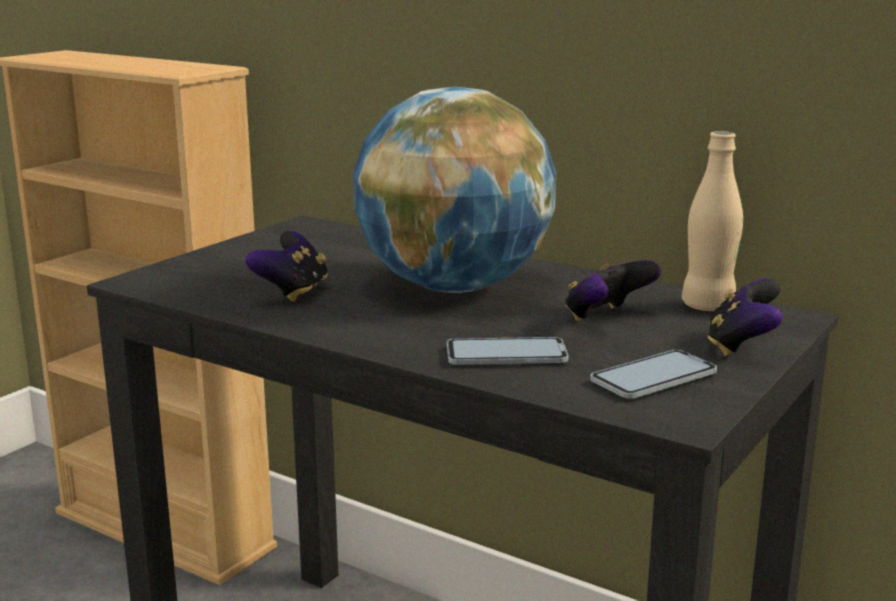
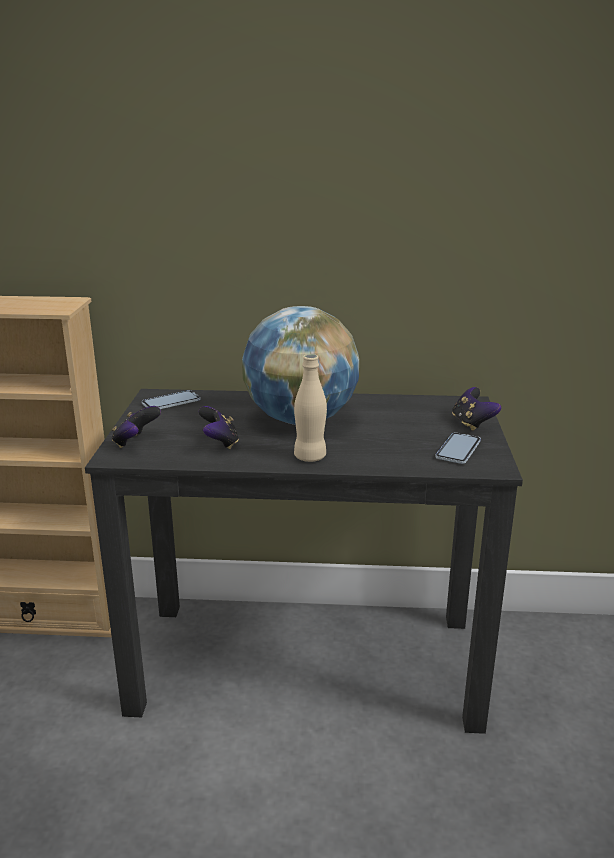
camera: 30 degrees left, 5 degrees up
(506, 355) = (381, 454): phone -> phone (171, 402)
(606, 318) = (397, 421): game controller -> game controller (136, 442)
(708, 306) = (431, 404): beige bottle -> beige bottle (310, 457)

